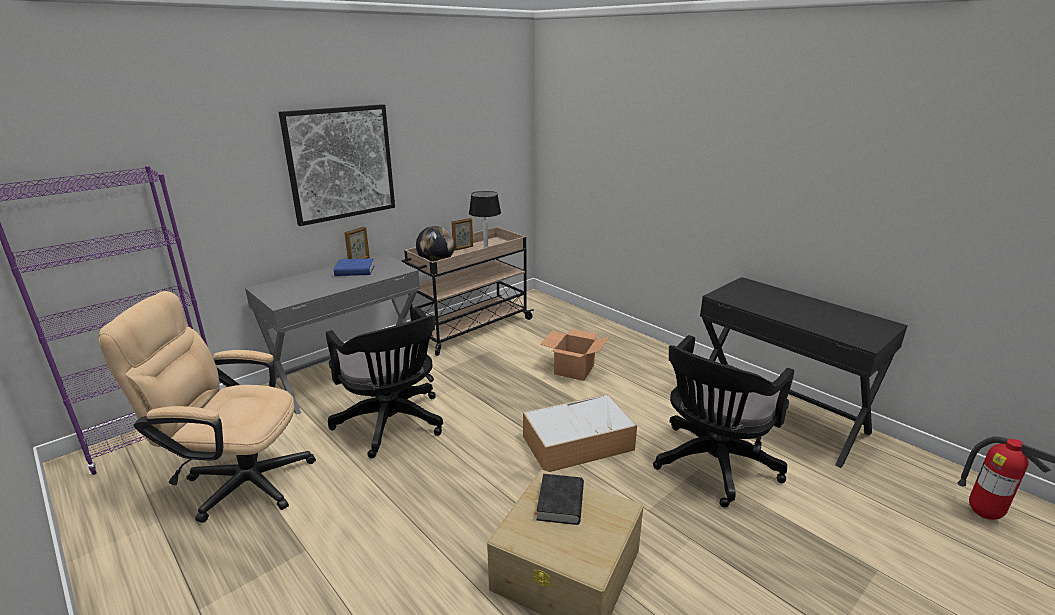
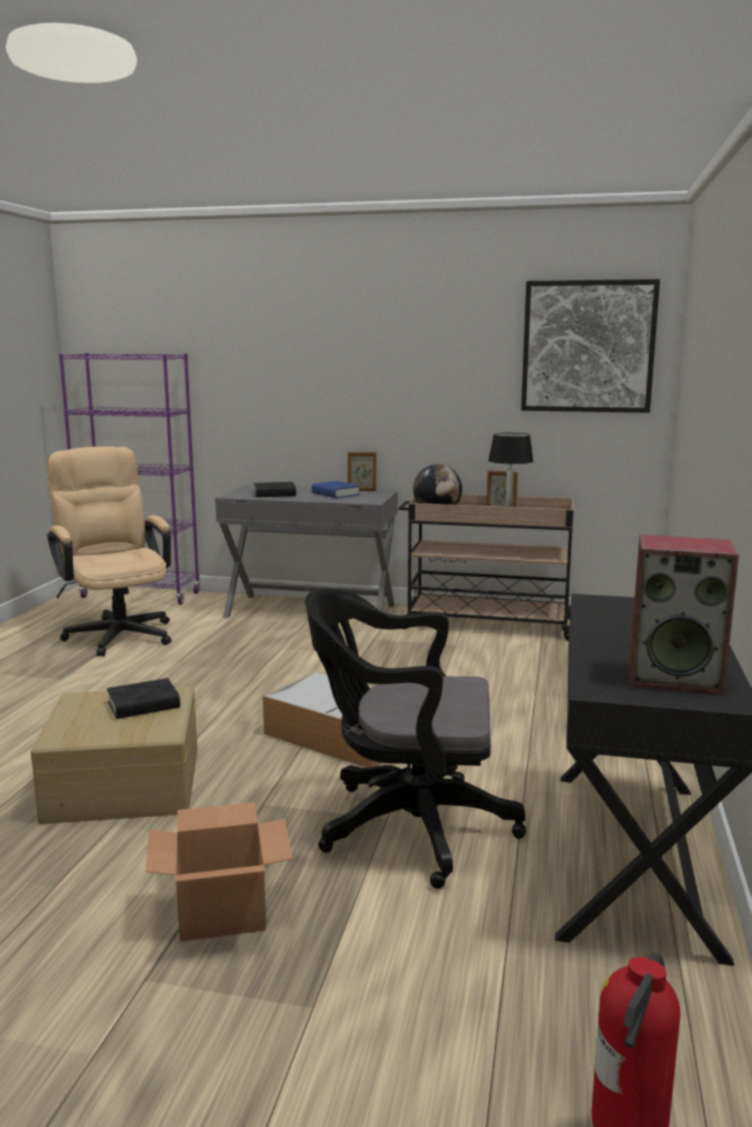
camera: 55 degrees right, 10 degrees down
(309, 288) = (274, 494): none -> black book
(341, 163) = (363, 376): picture -> picture (588, 347)
(393, 425) = (255, 651): black office chair -> none
(574, 370) = (495, 693): cardboard box -> cardboard box (220, 911)
(853, 322) = (676, 677): none -> speaker

